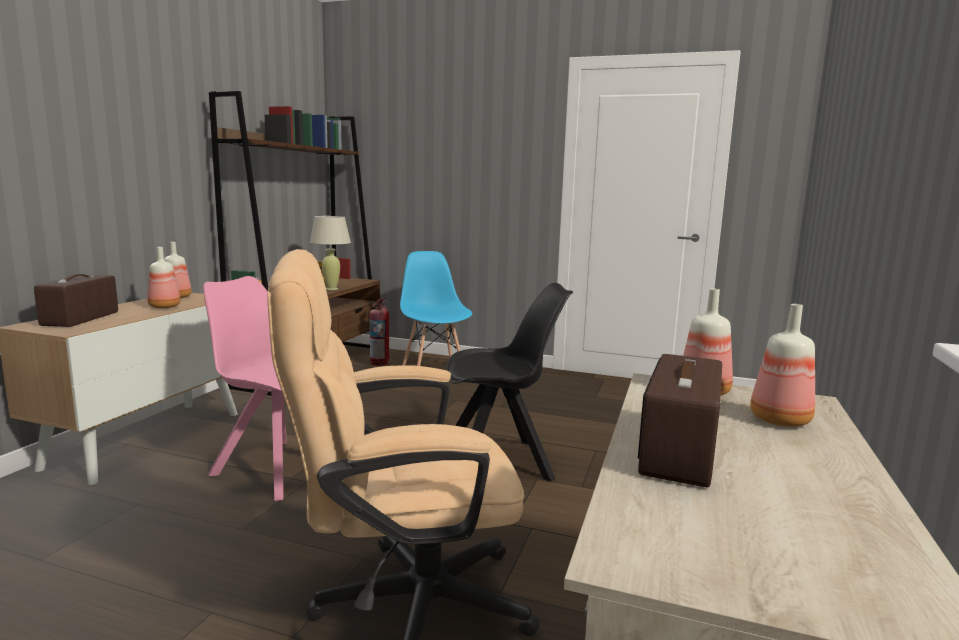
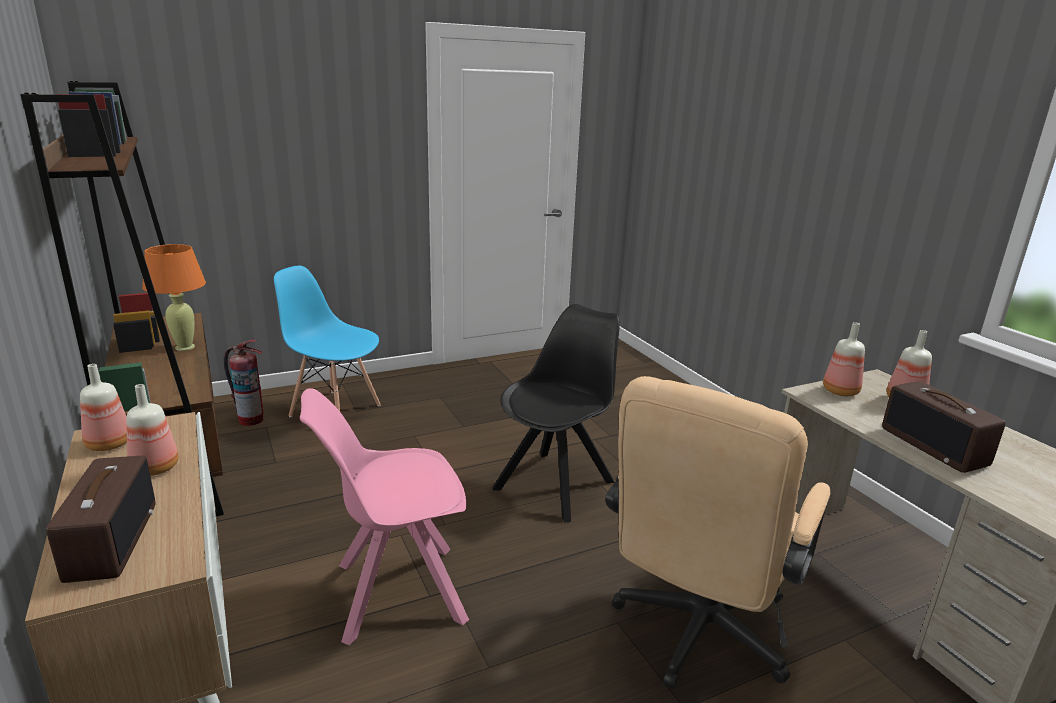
camera: 45 degrees left, 10 degrees up
(81, 319) = (111, 541): radio -> radio turned 150 degrees counterclockwise
(331, 289) = (185, 347): beige table lamp -> orange table lamp

